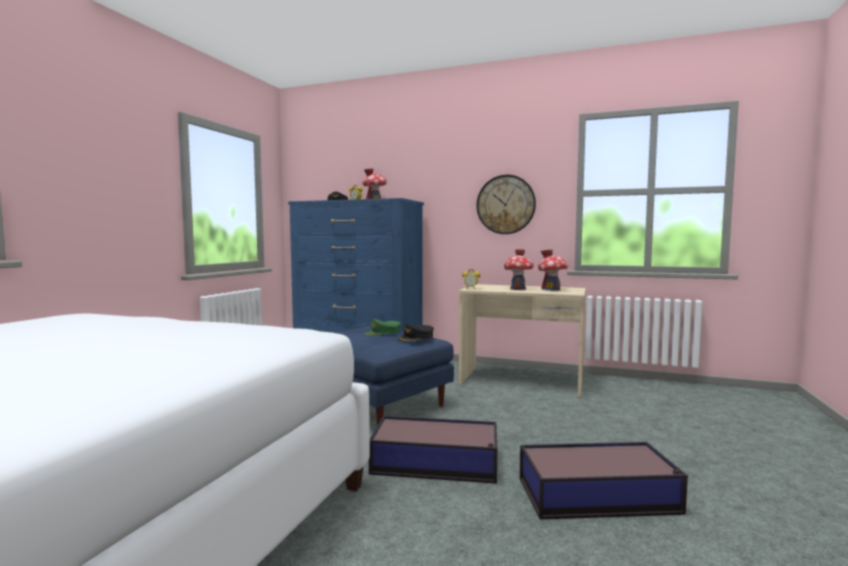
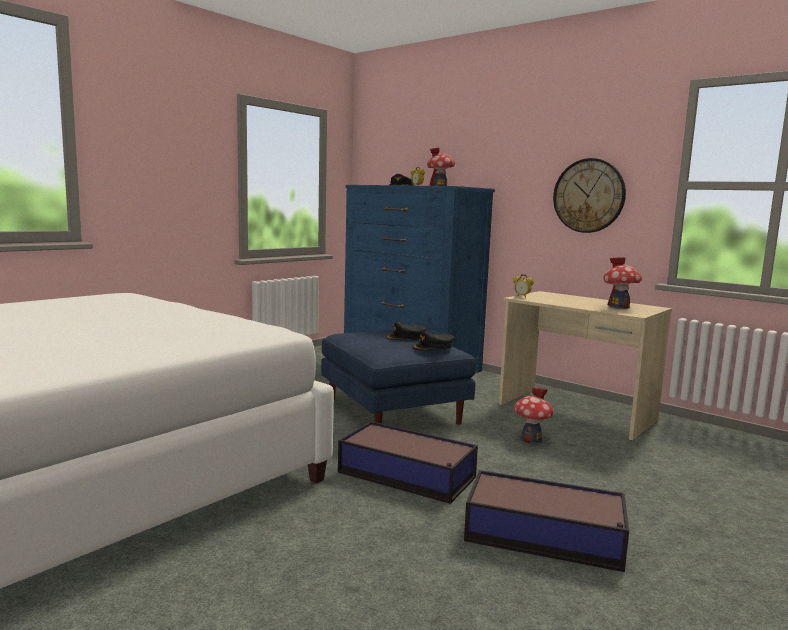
camera: 20 degrees right, 5 degrees up
(383, 332) = (405, 337): green cap -> black cap
(518, 289) = (577, 302): toy house -> toy house (531, 440)

